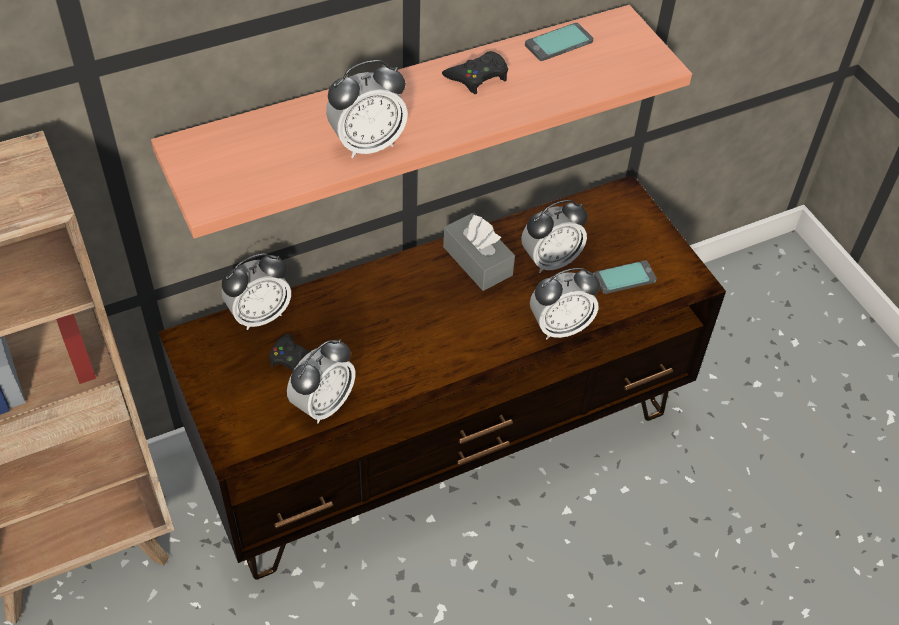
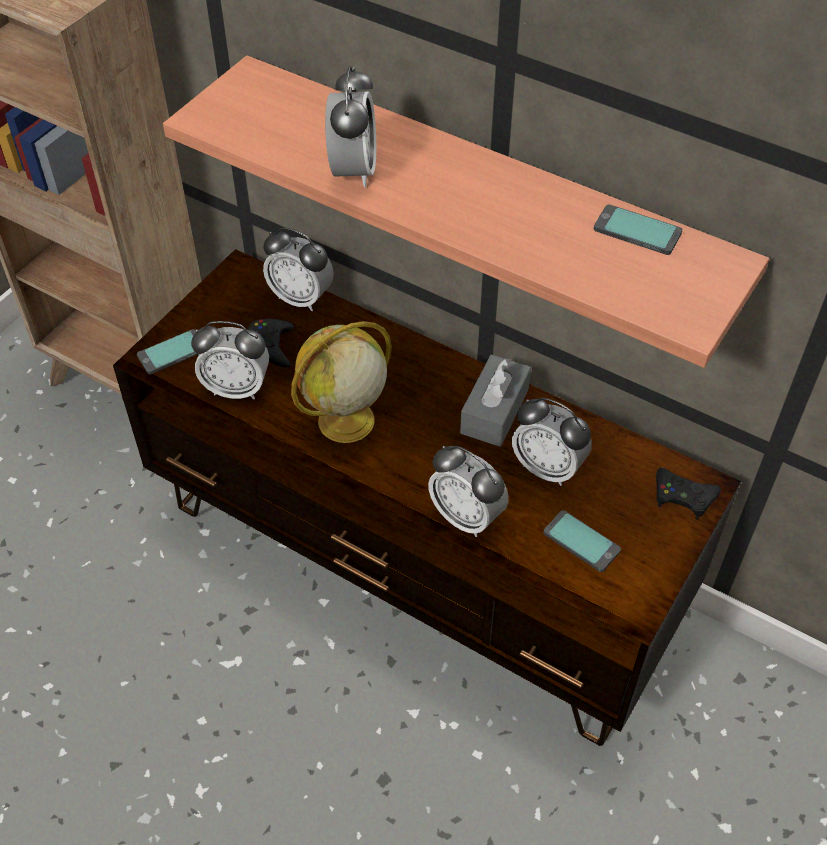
camera: 60 degrees right, 0 degrees up
(244, 431) = (172, 353): none -> phone
(367, 144) = (353, 171): alarm clock -> alarm clock turned 120 degrees counterclockwise
(417, 352) = (345, 422): none -> globe
(478, 77) = (521, 198): black game controller -> black game controller (683, 496)

